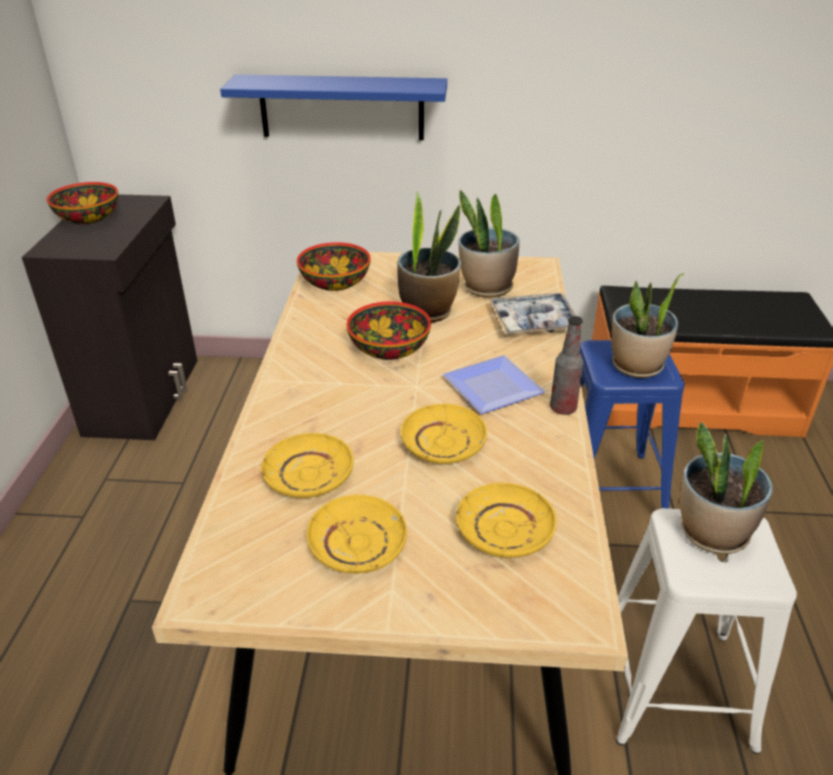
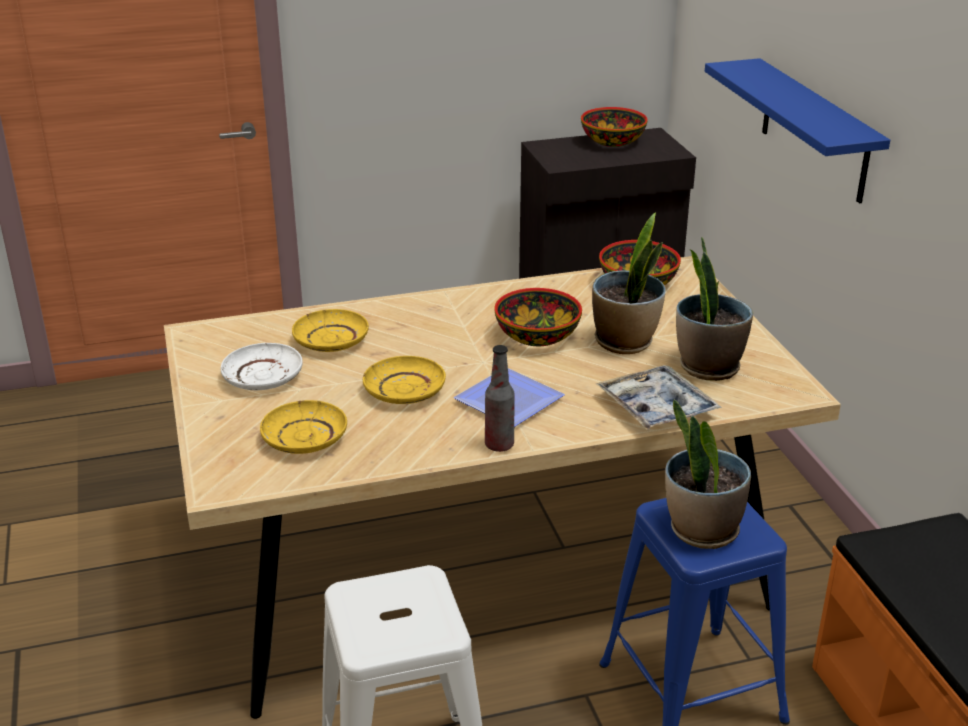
camera: 70 degrees right, 5 degrees down
(358, 543) = (263, 377): yellow plate -> white plate
(712, 533) = (417, 605): potted plant -> none

